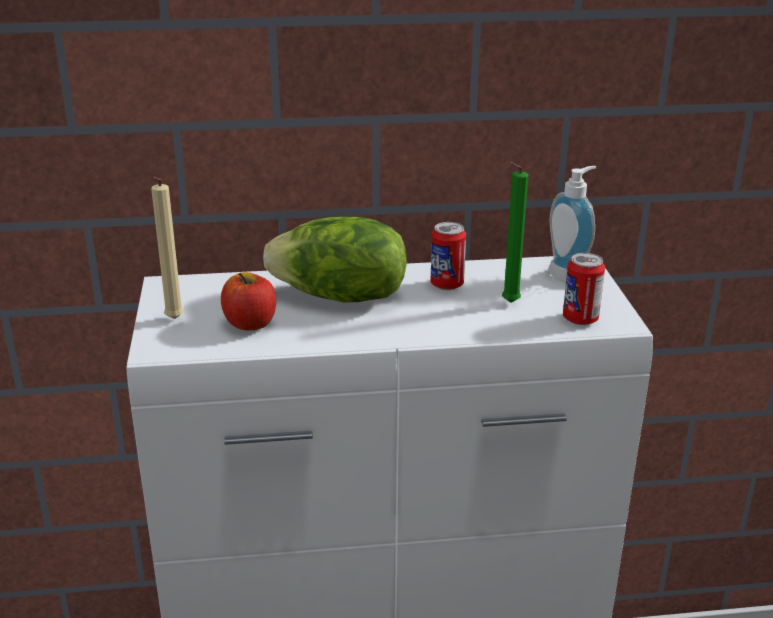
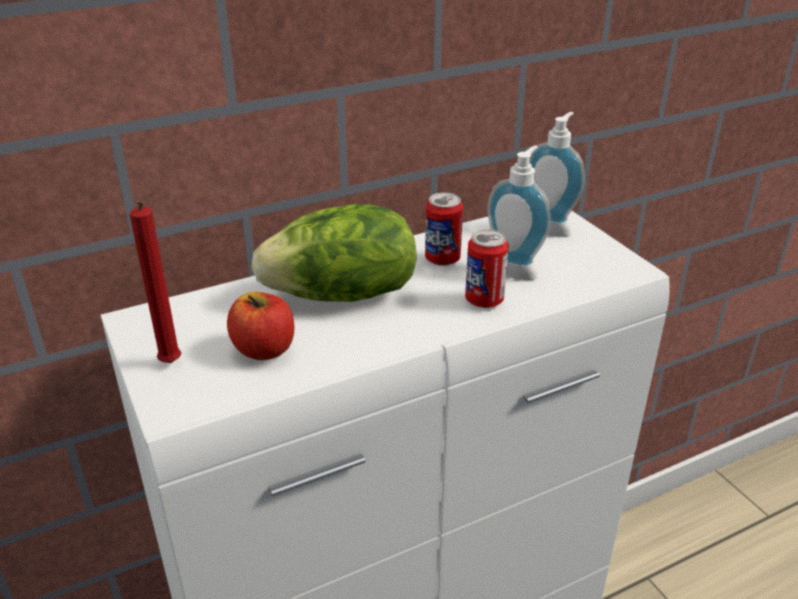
camera: 20 degrees left, 5 degrees up
(173, 320) = (170, 365): beige candle -> red candle
(508, 303) = (516, 268): green candle -> soap dispenser
(580, 319) = (594, 272): can -> can (484, 300)

